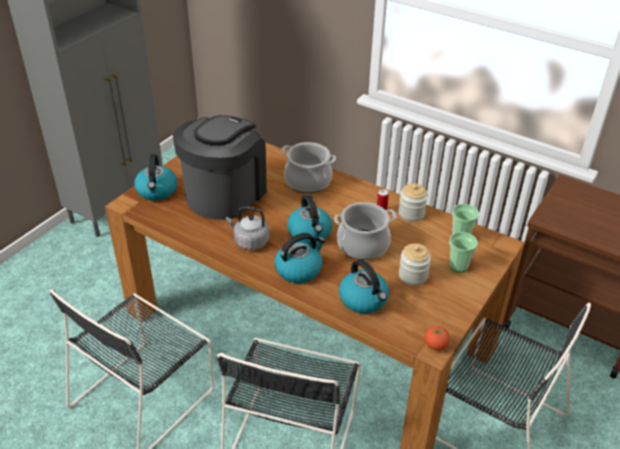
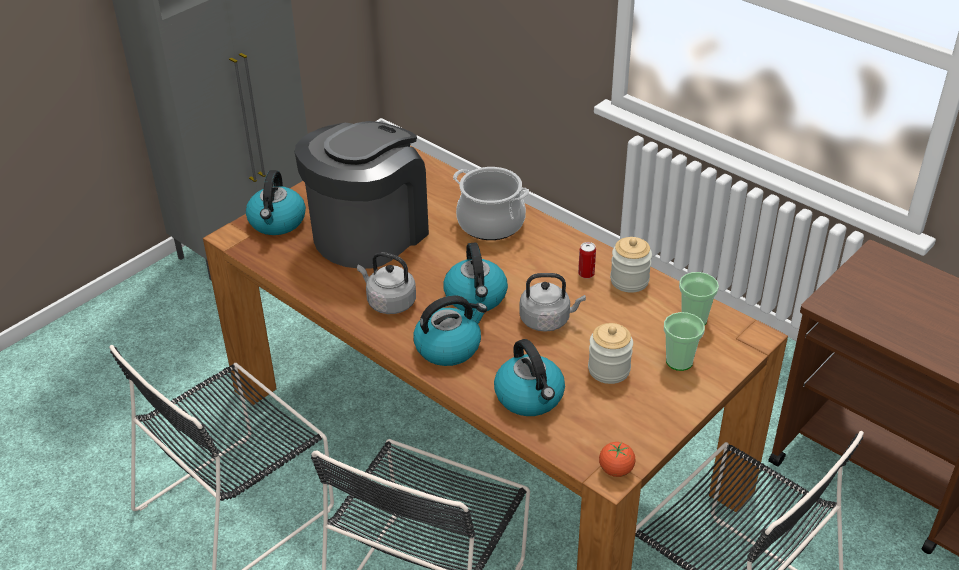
camera: 10 degrees right, 0 degrees up
(363, 245) = (547, 320): cooking pot -> grey kettle

